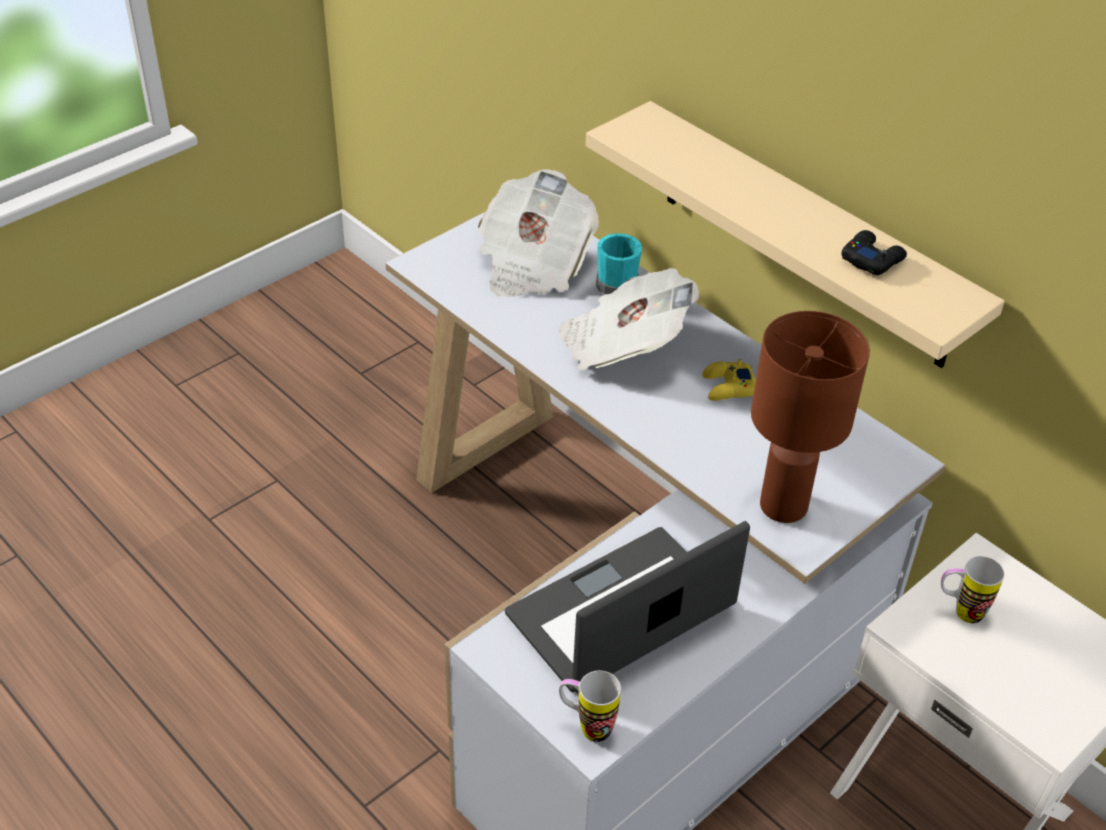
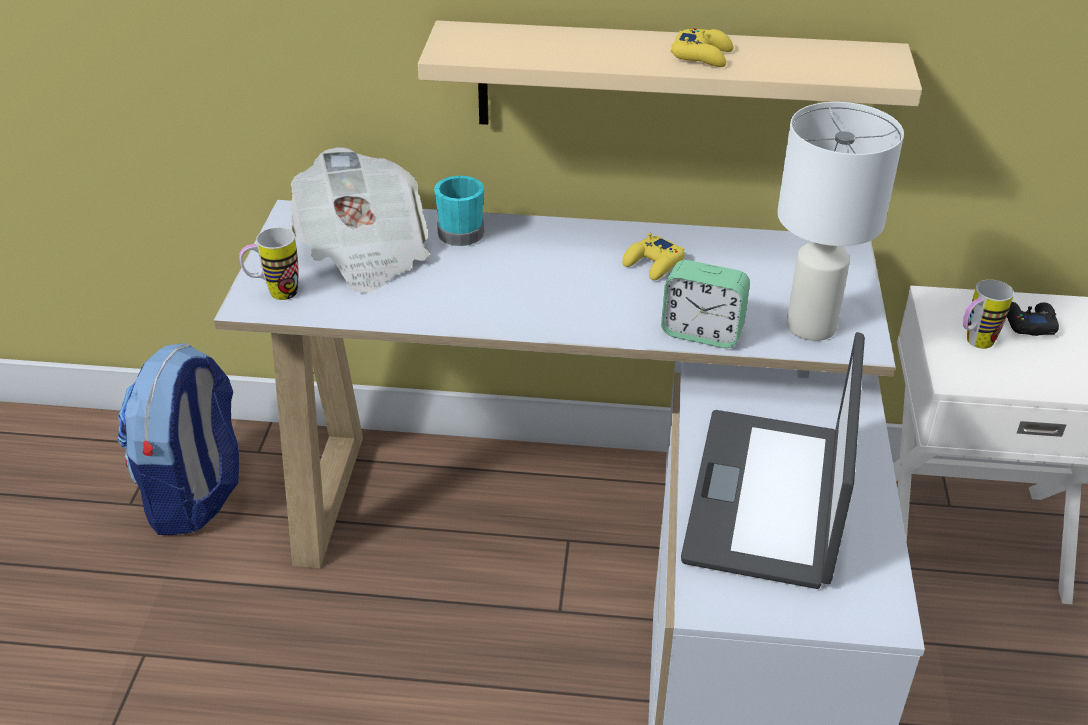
camera: 40 degrees left, 5 degrees down
(405, 392) = (196, 496): none -> backpack
(586, 726) = (864, 608): mug -> mug (274, 294)
(623, 346) = (529, 277): newspaper -> none
(691, 460) = (702, 332): none -> alarm clock
(783, 504) = (809, 325): brown table lamp -> white table lamp
(804, 226) = (702, 55): none -> yellow game controller
(871, 259) = (784, 56): black game controller -> black game controller (1027, 323)

